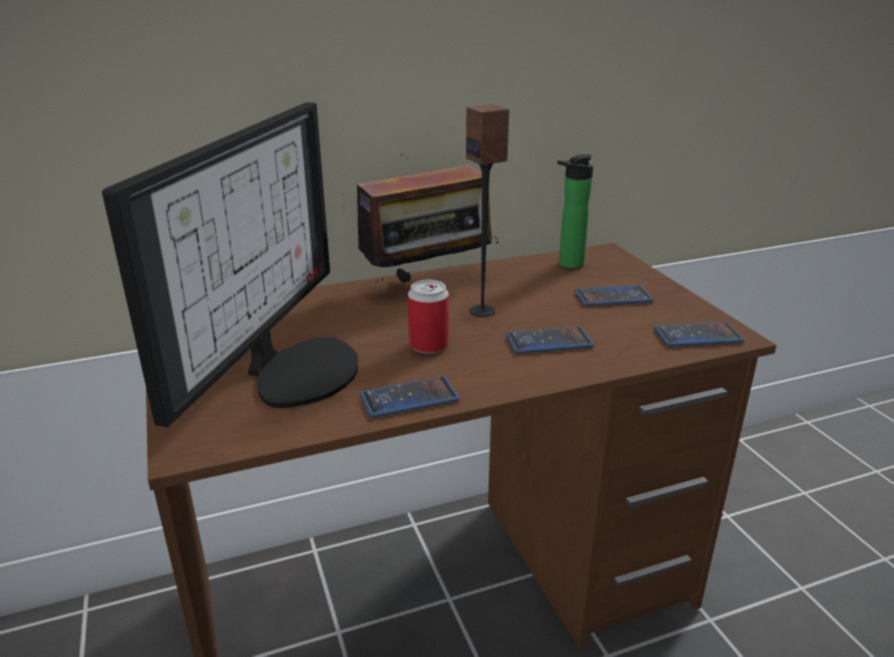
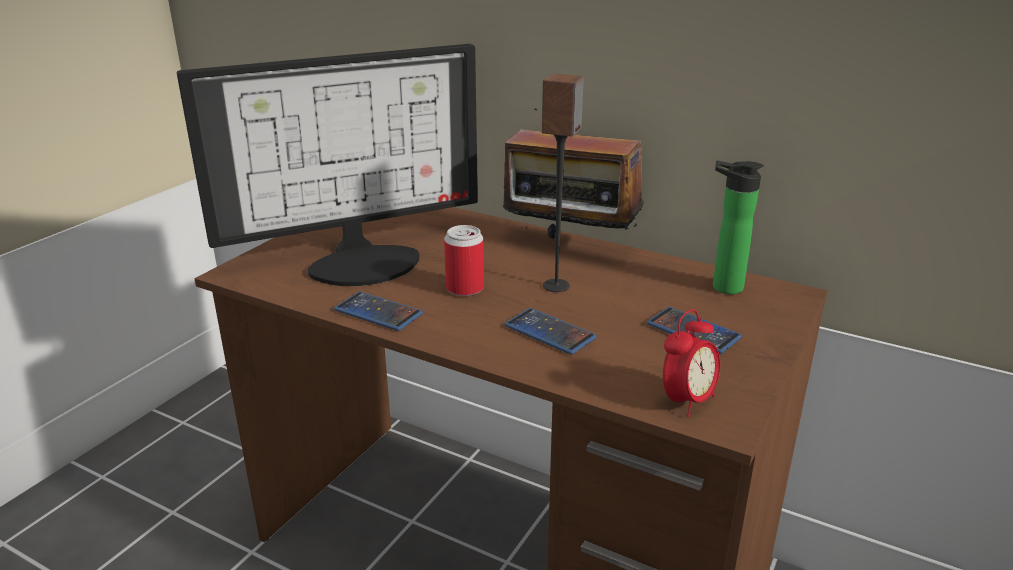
camera: 50 degrees right, 0 degrees up
(697, 336) = (687, 401): phone -> alarm clock

